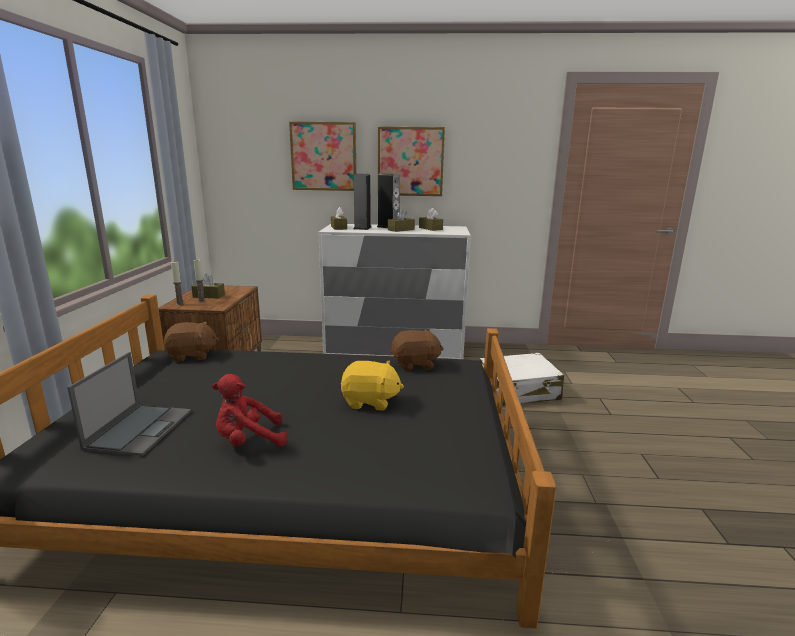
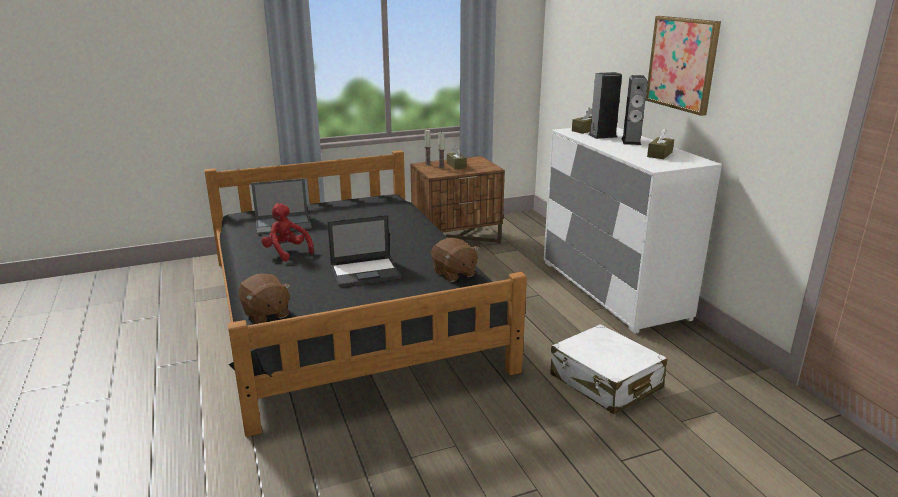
camera: 65 degrees right, 5 degrees up
(192, 355) = (390, 203): brown plush toy -> brown plush toy (266, 314)
(324, 156) = (615, 47): picture -> none
(370, 401) = (366, 272): yellow plush toy -> laptop
(401, 230) = (622, 147): brown tissue box -> none

